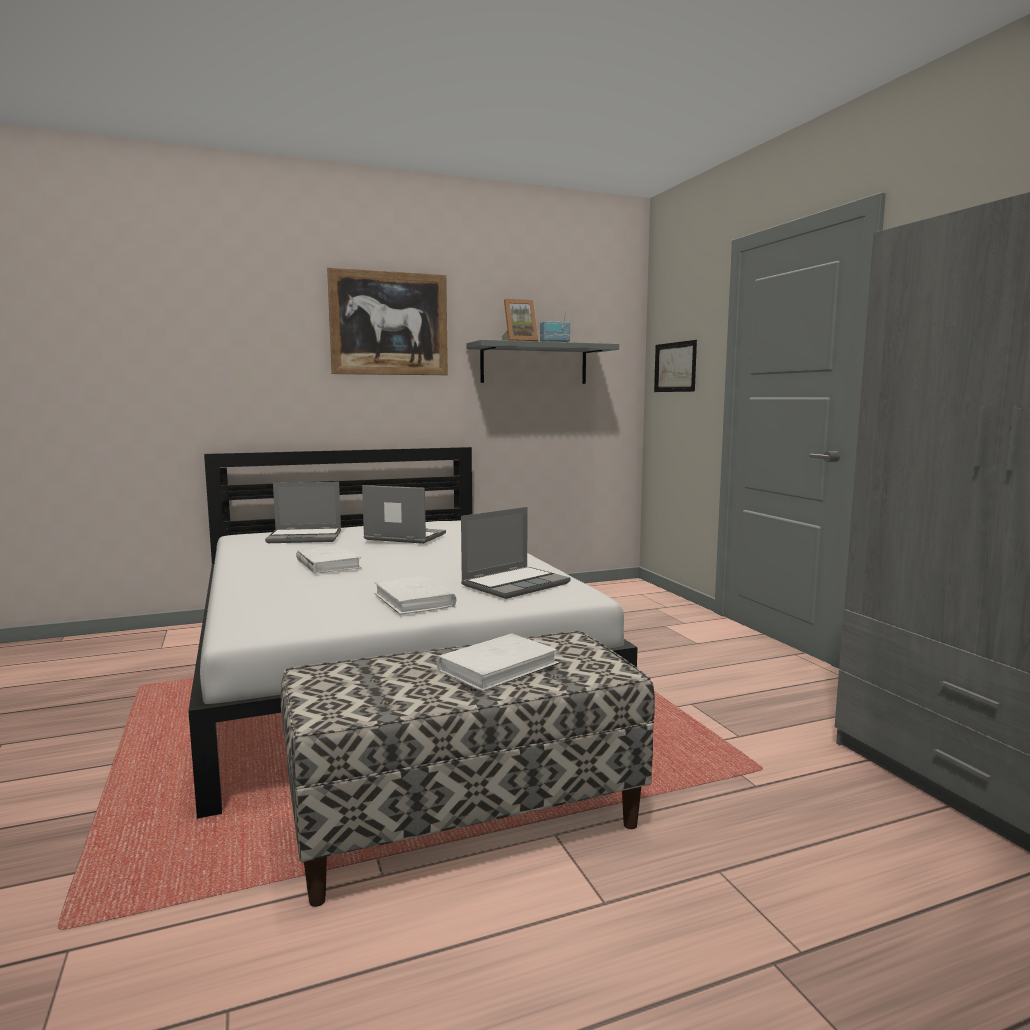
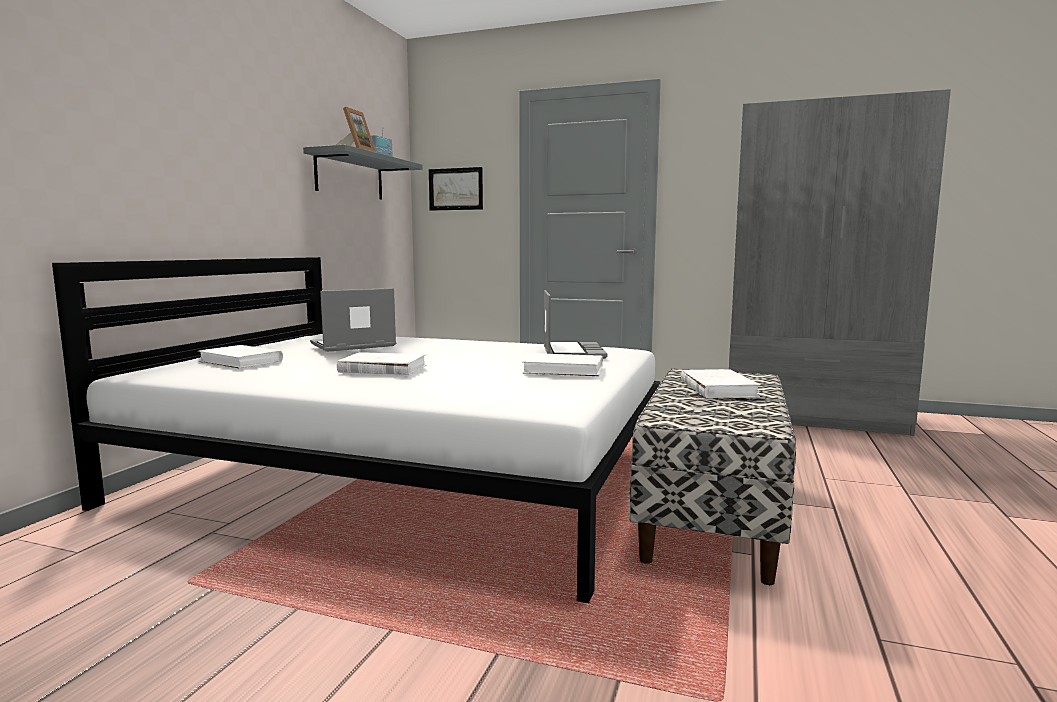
camera: 50 degrees left, 0 degrees up
(306, 537) = (241, 361): laptop -> white book
(389, 323) = (240, 113): picture -> none

